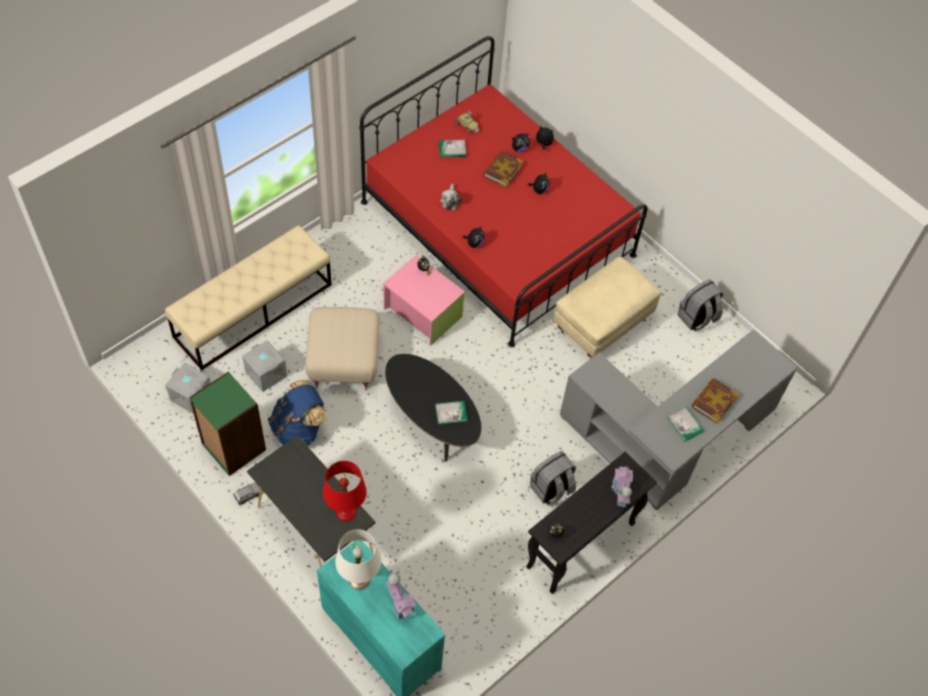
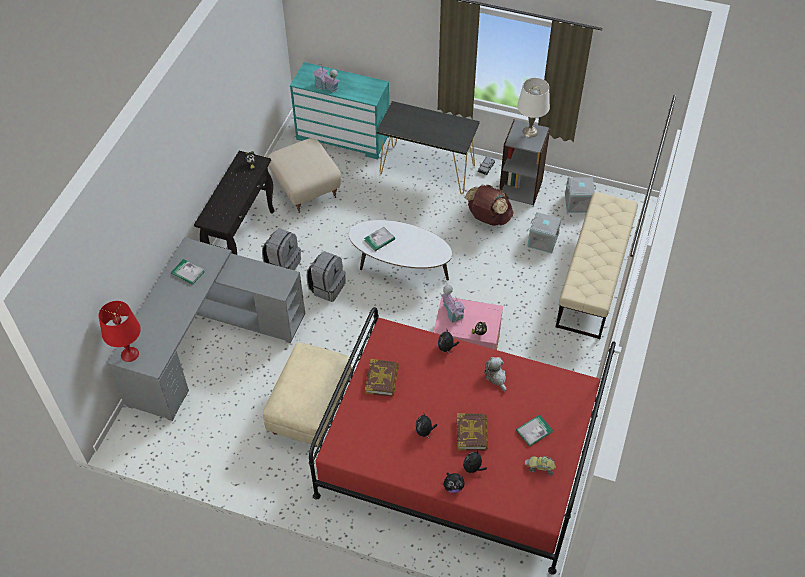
camera: 155 degrees right, 5 degrees down
(233, 447) = (520, 188): green bookcase -> grey bookcase
(298, 428) = (488, 218): blue backpack -> brown backpack
(343, 362) = (495, 275): beige ottoman -> beige ottoman (306, 188)
(346, 512) = (398, 128): red table lamp -> red table lamp (129, 354)
(359, 579) = (359, 87): white table lamp -> white table lamp (530, 131)
(431, 421) = (400, 267): black coffee table -> white coffee table
(620, 492) = (217, 206): toy house -> toy house (452, 312)
(697, 318) = (226, 460): grey backpack -> grey backpack (327, 287)
(713, 402) = (171, 300): book -> book (382, 379)

